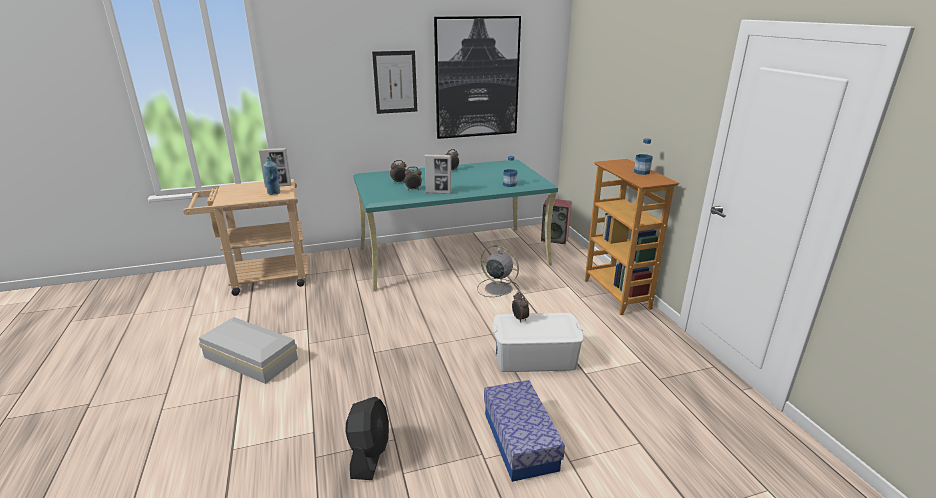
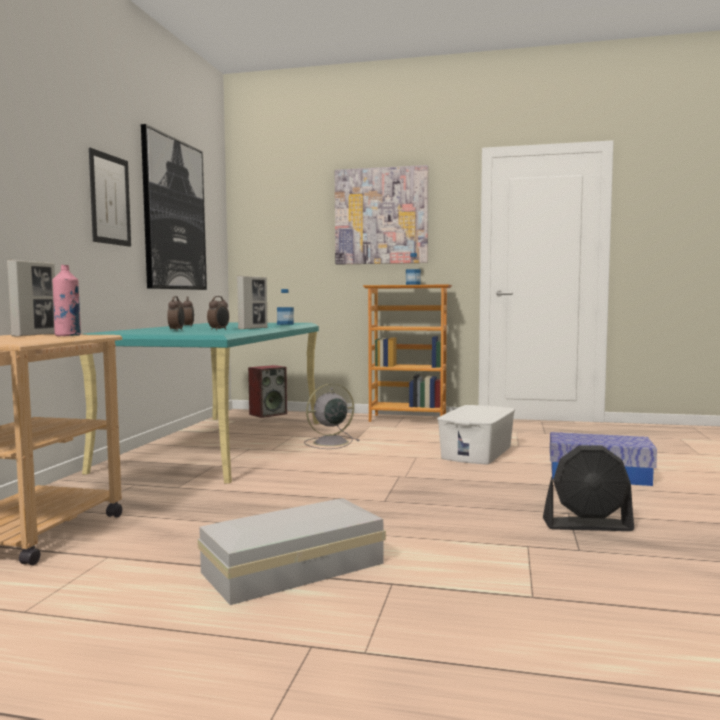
camera: 60 degrees left, 20 degrees down
(274, 193) = (68, 336): blue bottle -> pink bottle
(369, 454) = (587, 525): black fan -> black fan turned 150 degrees clockwise
(519, 319) = (456, 414): alarm clock -> none
(648, 88) = (381, 216): none -> picture

